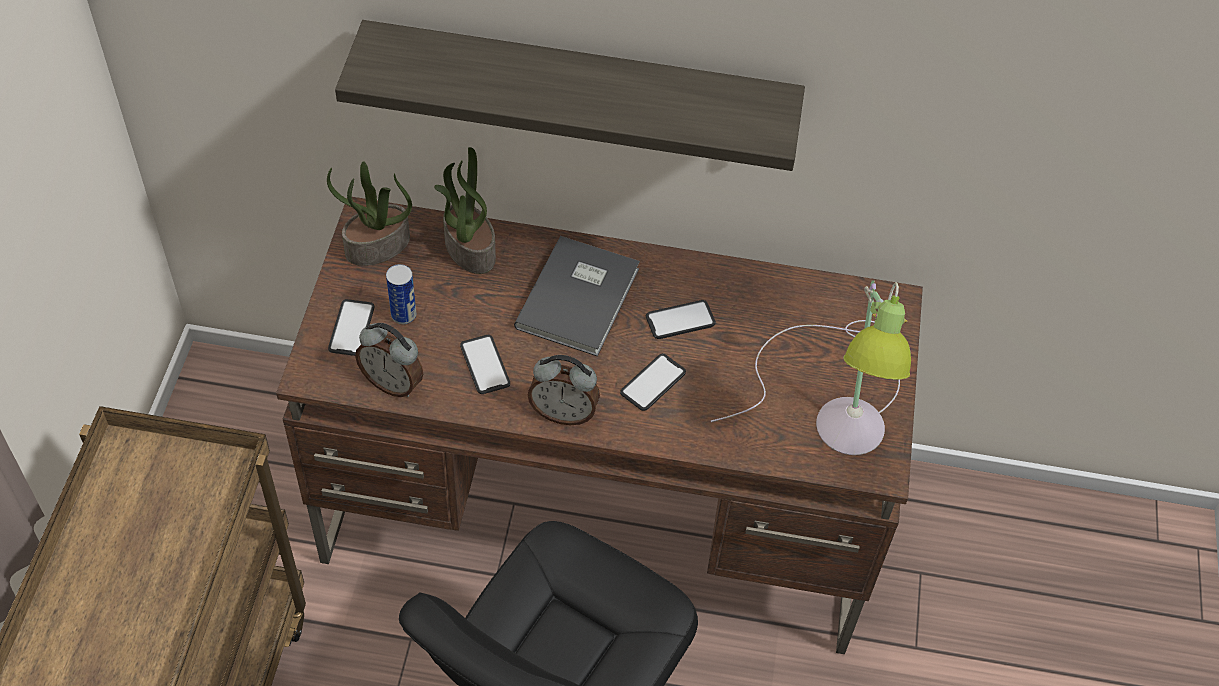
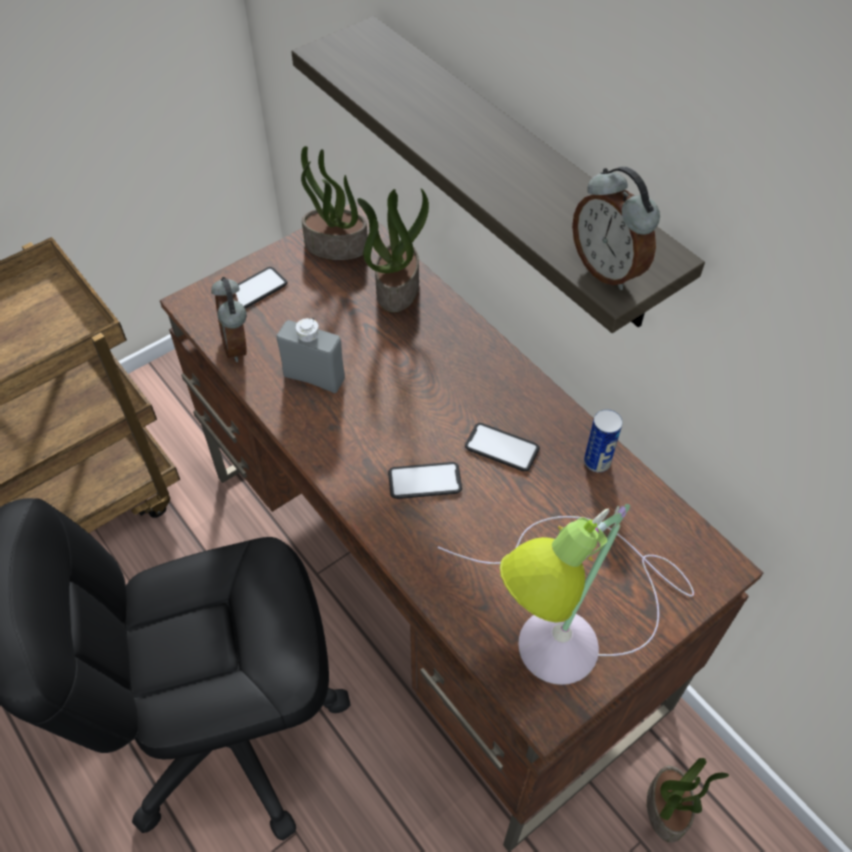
camera: 45 degrees right, 0 degrees up
(403, 315) = (299, 304): can -> can (597, 462)
(485, 365) = (314, 377): phone -> grey bottle
(563, 412) = (330, 453): alarm clock -> alarm clock (607, 269)
(581, 298) = (441, 377): grey book -> none
(918, 536) = (668, 809): none -> potted plant

